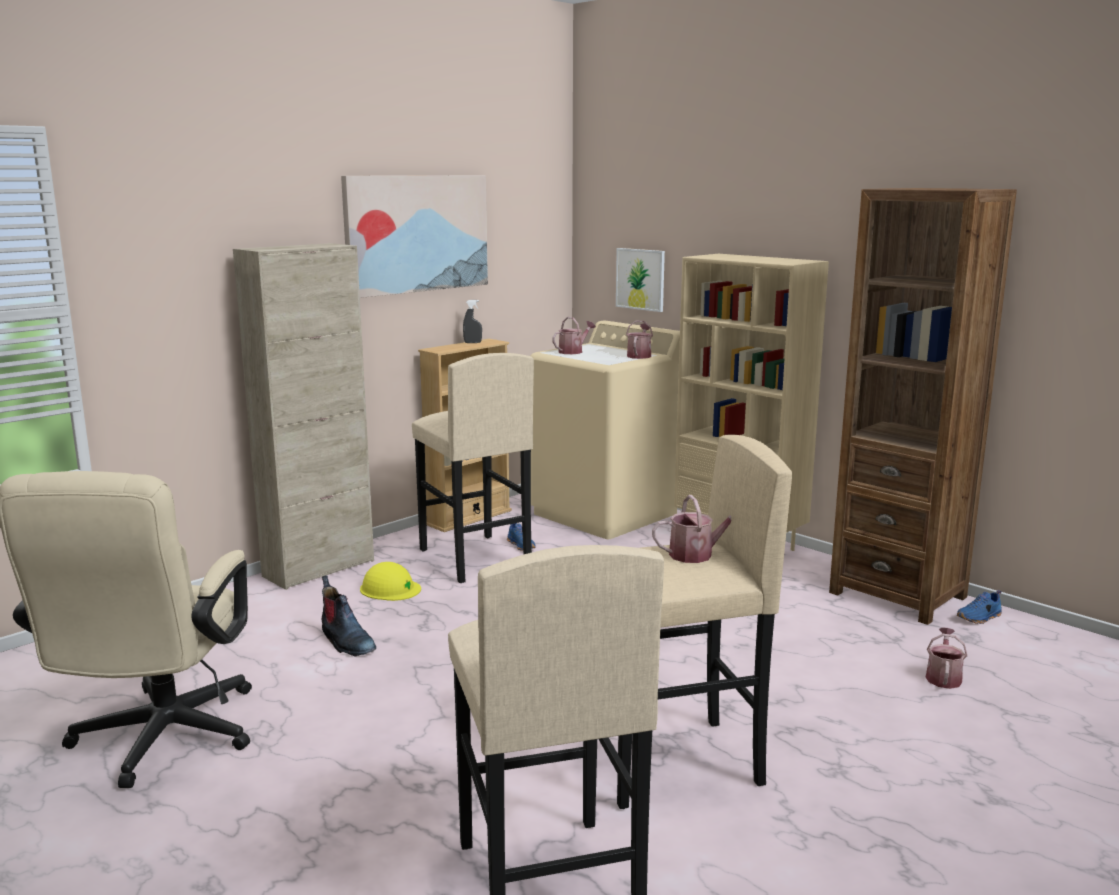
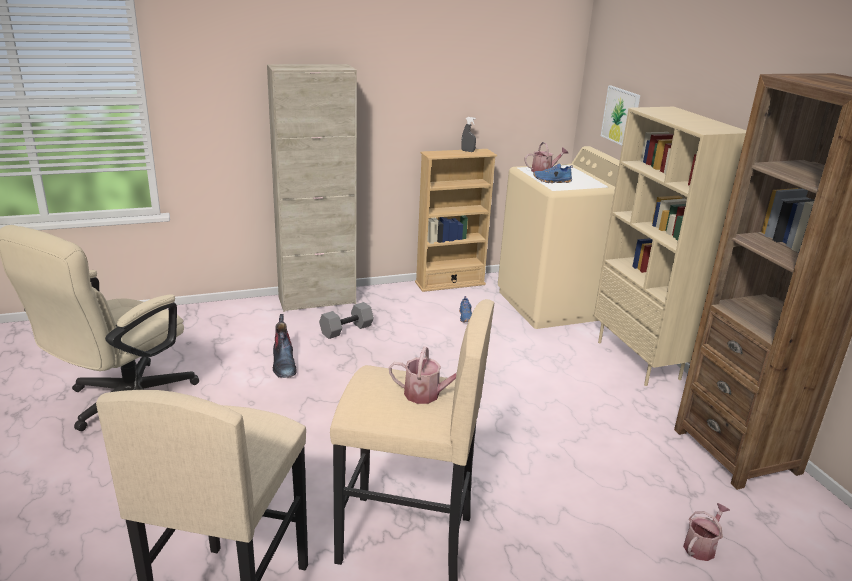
camera: 25 degrees right, 10 degrees up
(390, 589) = (346, 329): yellow hard hat -> grey dumbbell
(416, 233) = (428, 59): picture -> none
(474, 559) = (423, 320): beige stool -> none
(639, 355) = (592, 185): watering can -> none
(980, 618) = (796, 499): blue shoe -> blue shoe (552, 181)

